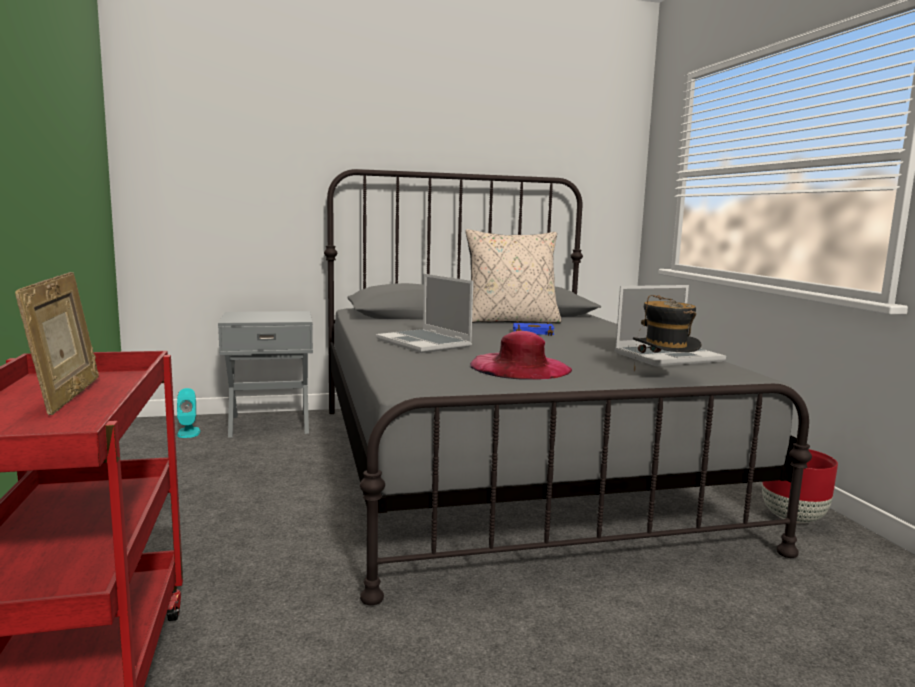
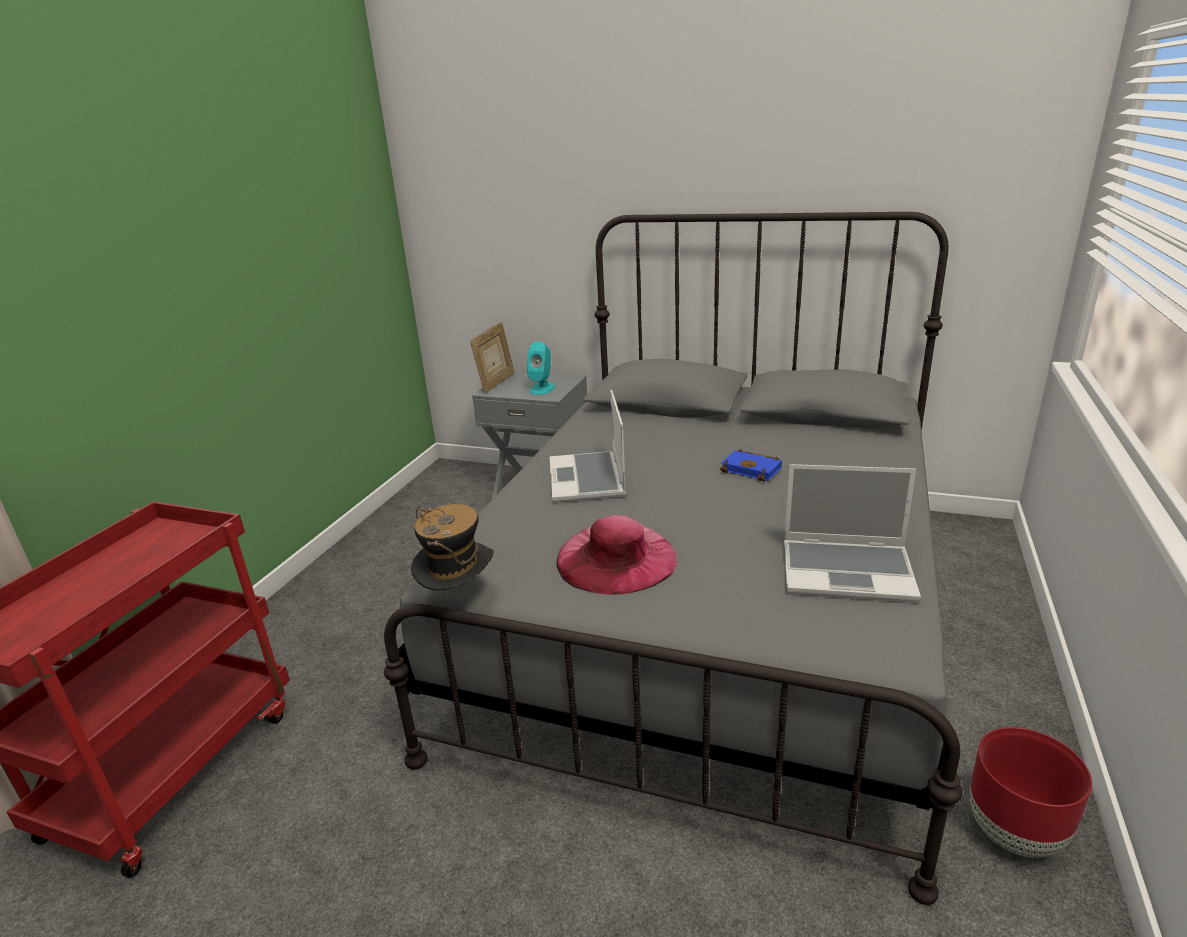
camera: 35 degrees right, 15 degrees up
(67, 397) = (125, 569): picture frame -> picture frame (496, 383)
(188, 432) = (466, 489): turquoise speaker -> turquoise speaker (542, 388)
(512, 321) = (766, 434): beige pillow -> none
(663, 378) = (754, 628): hat -> hat (459, 599)

